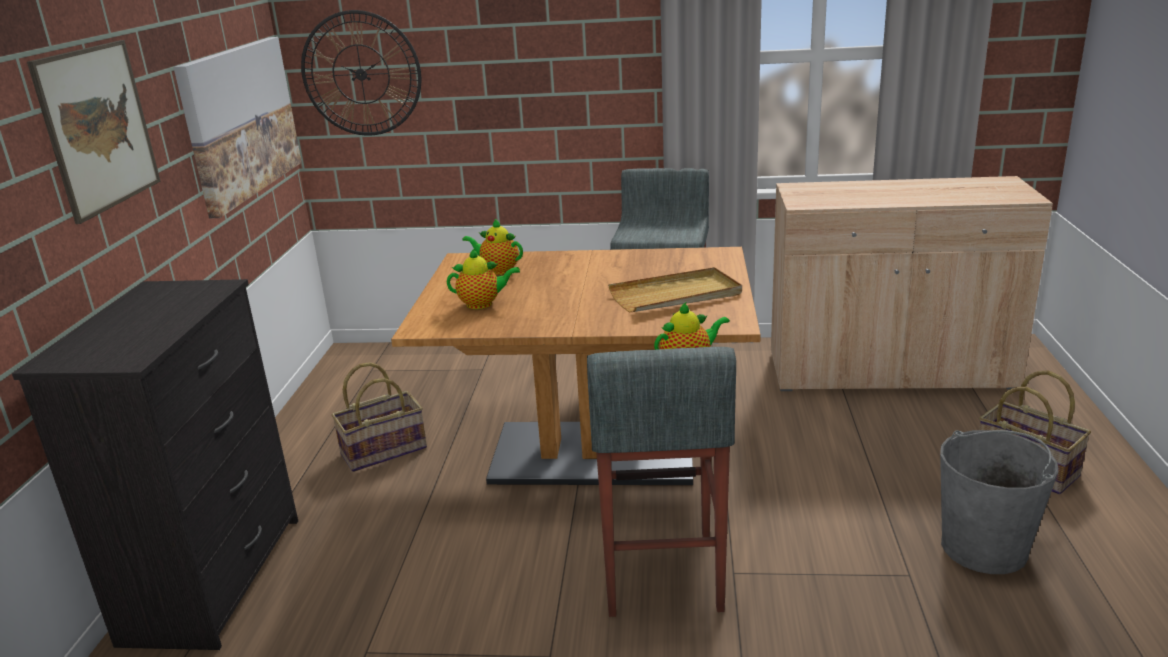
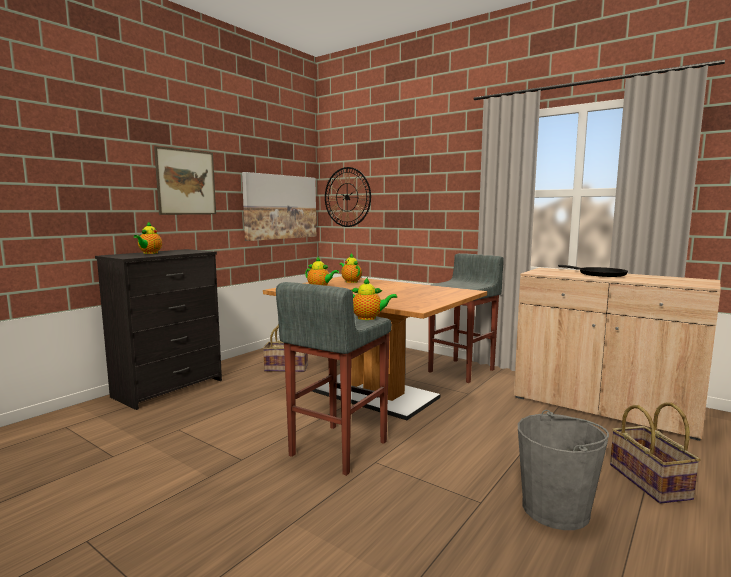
camera: 30 degrees right, 15 degrees down
(119, 326) = (149, 253): none -> teapot
(676, 295) = (411, 297): beige tray -> none
(881, 191) = (599, 274): none -> black frying pan

